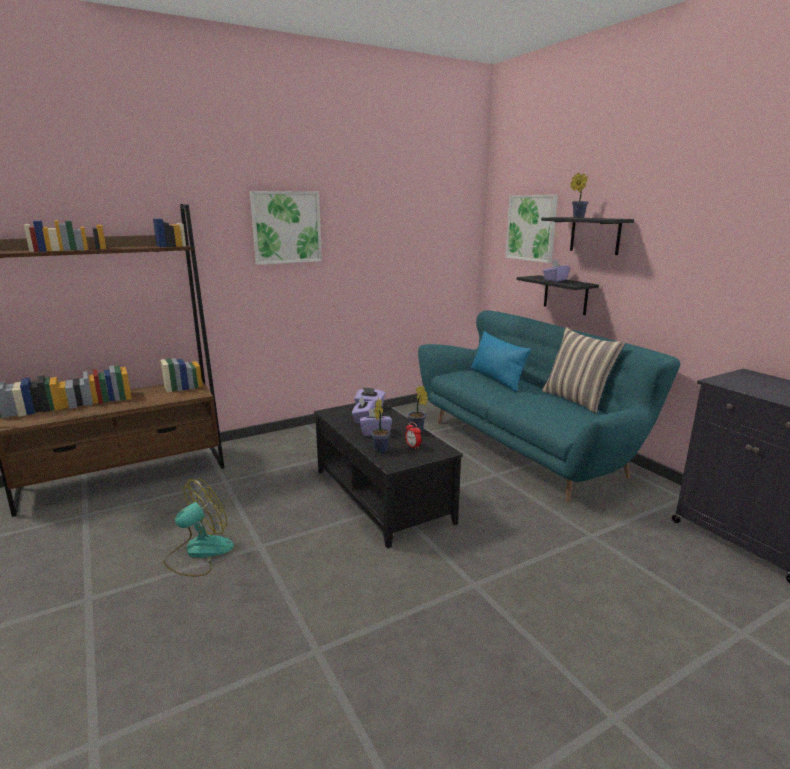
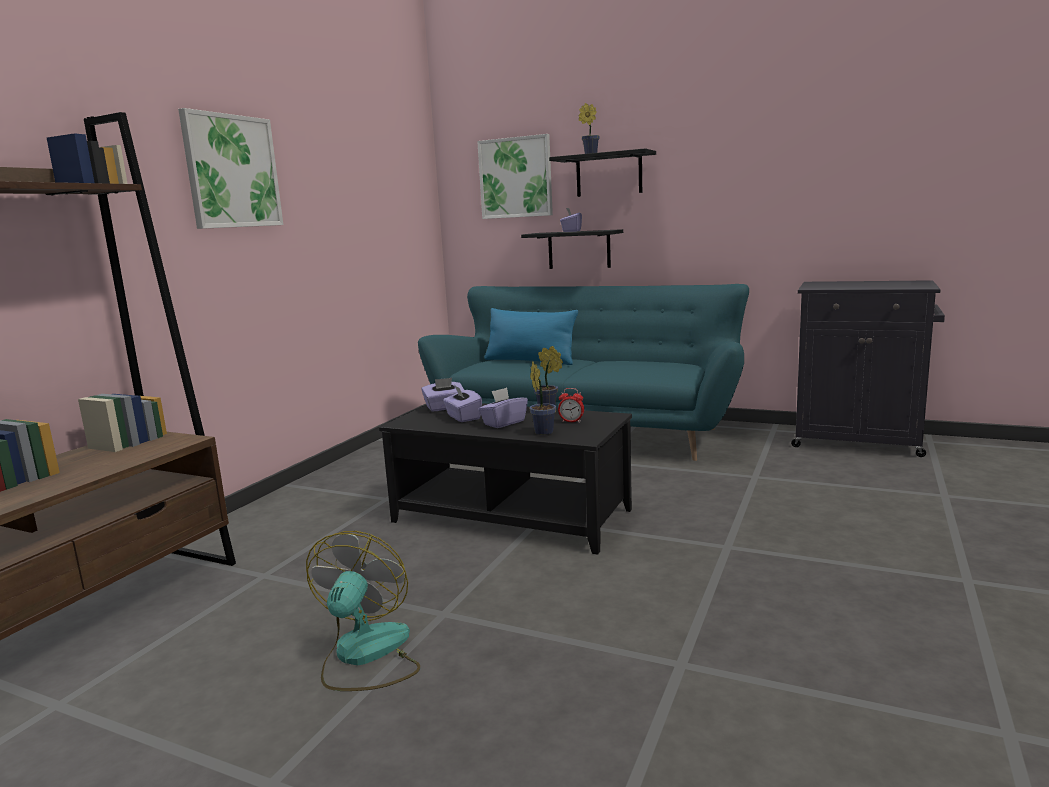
camera: 35 degrees left, 5 degrees down
(576, 400) = (638, 359): pillow -> none

